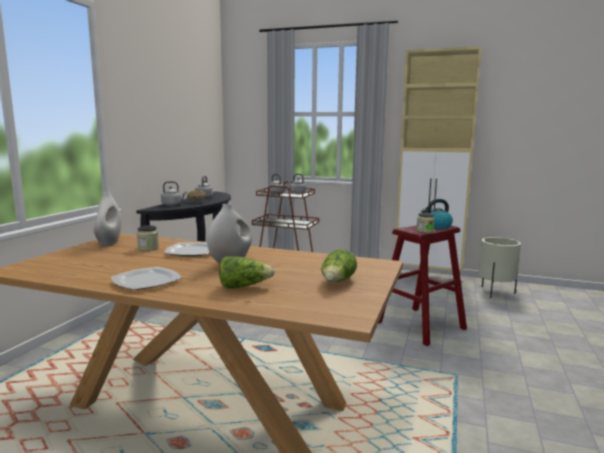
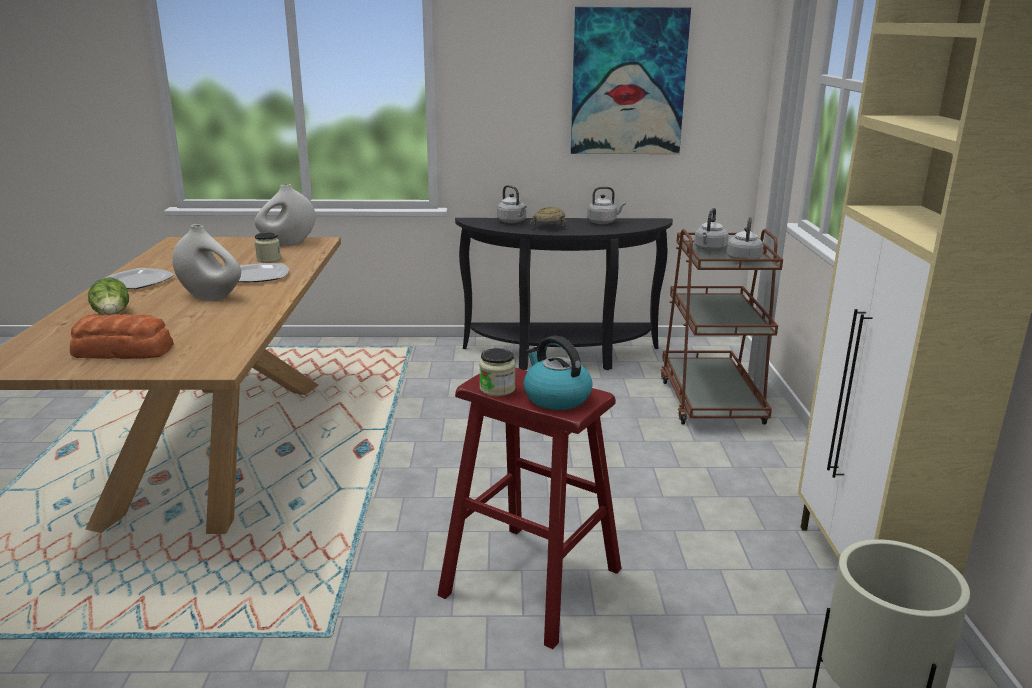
camera: 70 degrees right, 10 degrees up
(184, 119) = (628, 82): none -> picture
(338, 282) = (124, 351): lettuce -> bread

